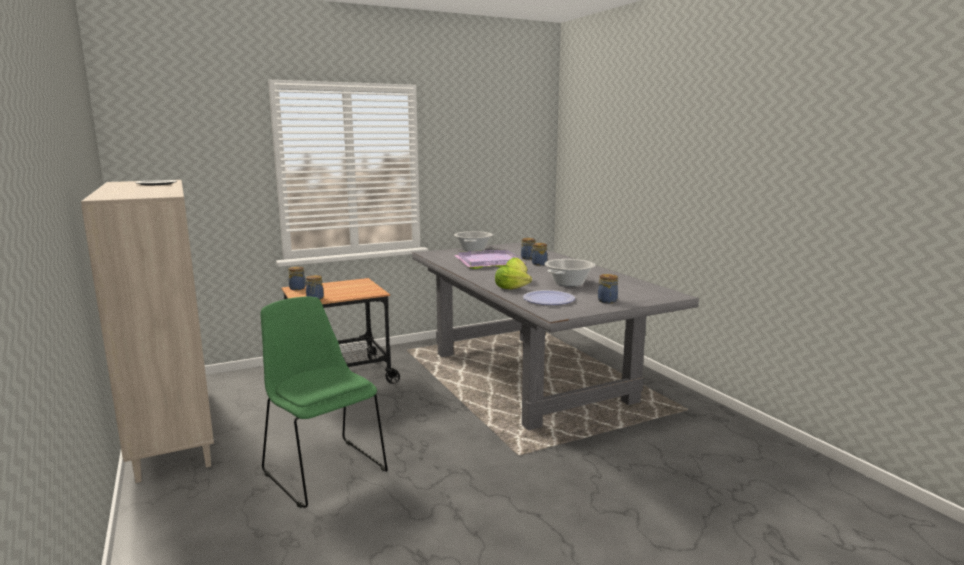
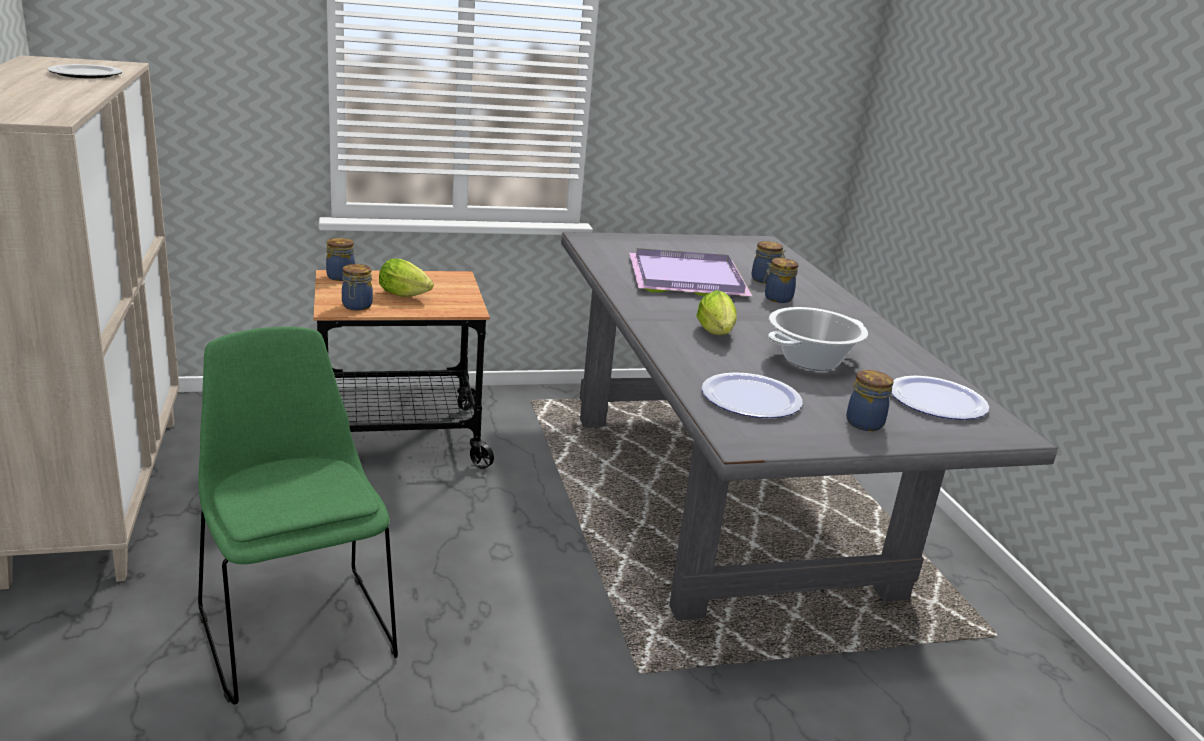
camera: 10 degrees right, 10 degrees up
(473, 249) = (674, 242): cooking pot -> none
(513, 289) = (697, 357): lettuce -> lettuce (407, 296)
(636, 289) = (937, 400): none -> plate

